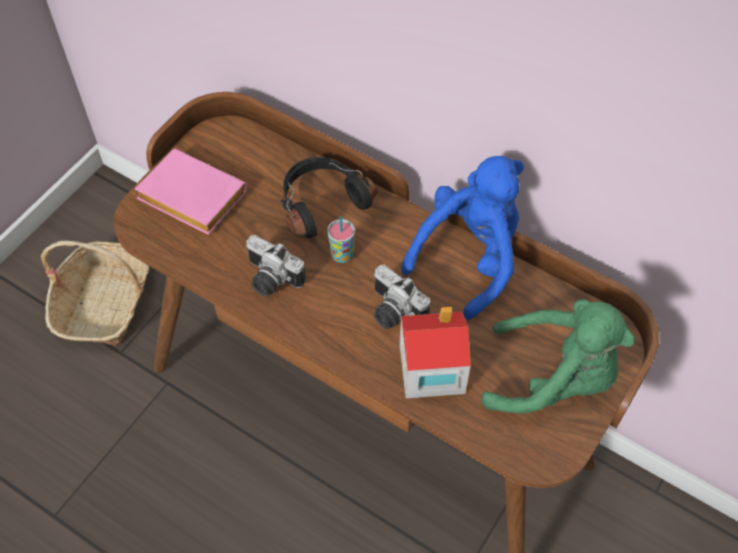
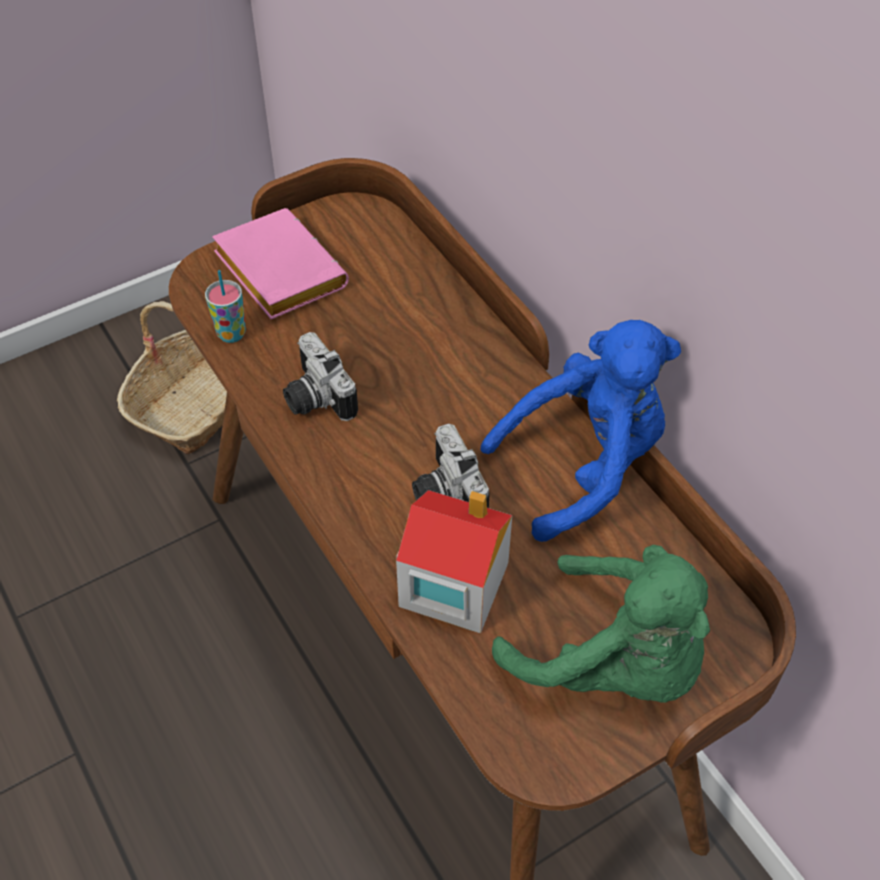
camera: 25 degrees right, 5 degrees down
(321, 202) = (431, 331): black headphones -> none
(342, 255) = (420, 402): cup -> cup (231, 334)

